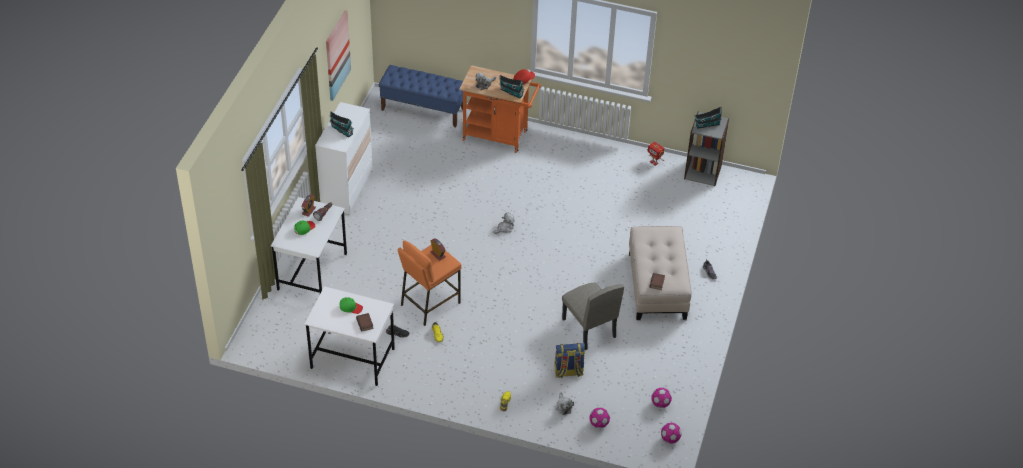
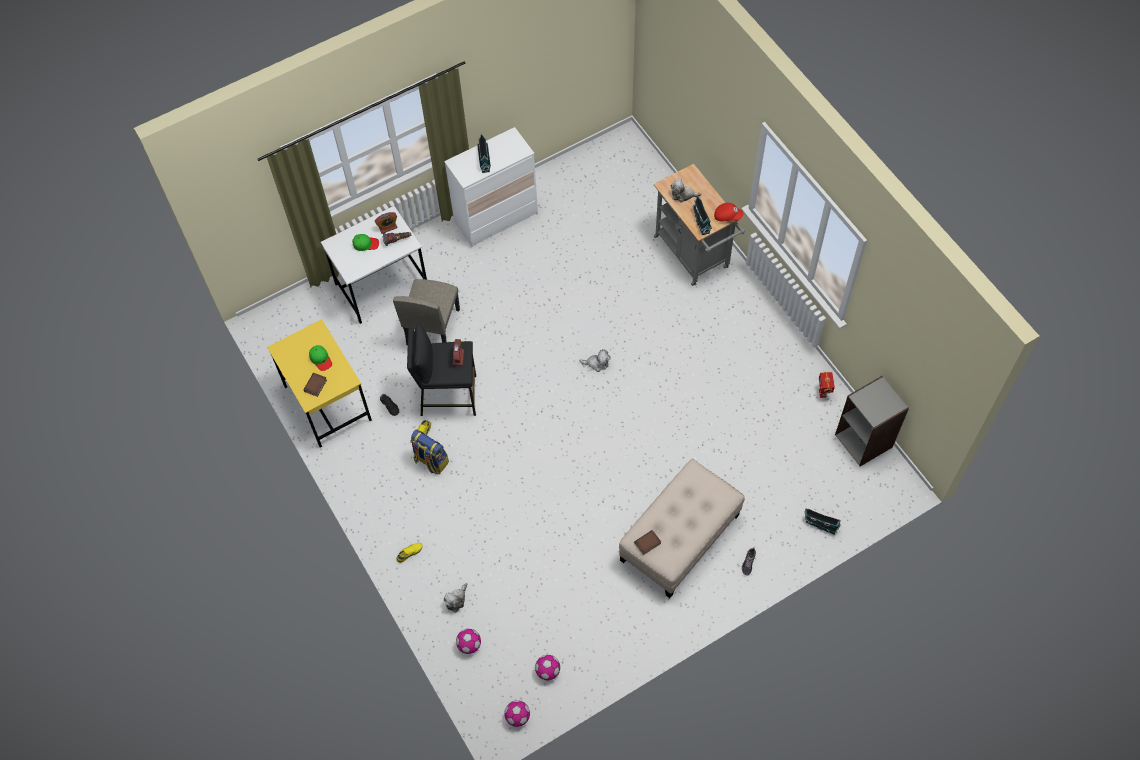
camera: 45 degrees right, 15 degrees up
(337, 55) = (536, 75): picture -> none
(352, 359) = (327, 403): white desk -> yellow desk
(423, 109) = (651, 176): blue bench -> none
(429, 303) = (448, 395): orange stool -> black stool
(499, 136) = (694, 255): orange cart -> grey cart
(568, 372) = (498, 566): backpack -> backpack (430, 461)
(588, 328) = (565, 534): beige chair -> beige chair (432, 327)
(706, 124) = (874, 399): toy house -> toy house (820, 524)

